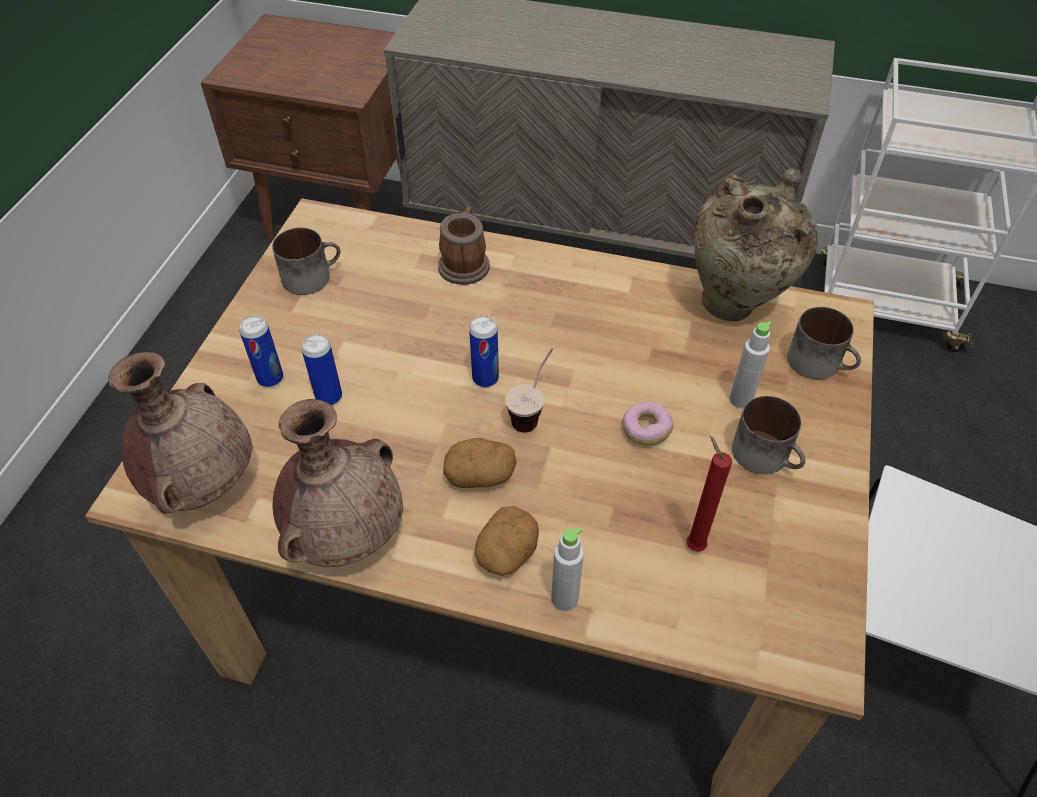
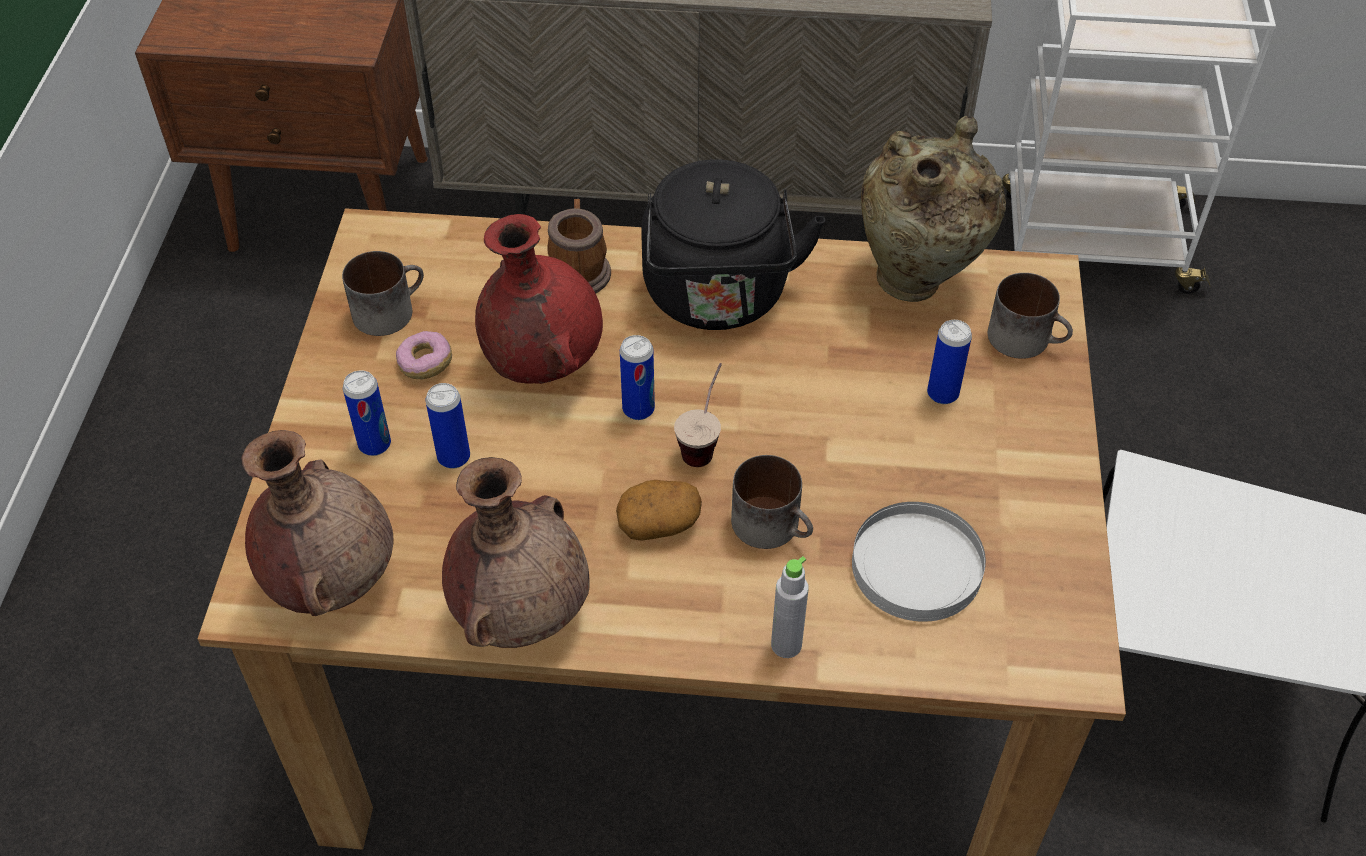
camera: 10 degrees left, 0 degrees up
(418, 330) = (541, 361): none -> red vase
(507, 552) = (710, 605): potato -> none
(569, 299) = (718, 298): none -> black kettle
(646, 430) = (840, 445): donut -> donut (425, 364)
(692, 544) = (916, 565): red candle -> white plate
(740, 399) = (942, 394): grey bottle -> can
(767, 455) = (983, 454): mug -> mug (774, 525)

